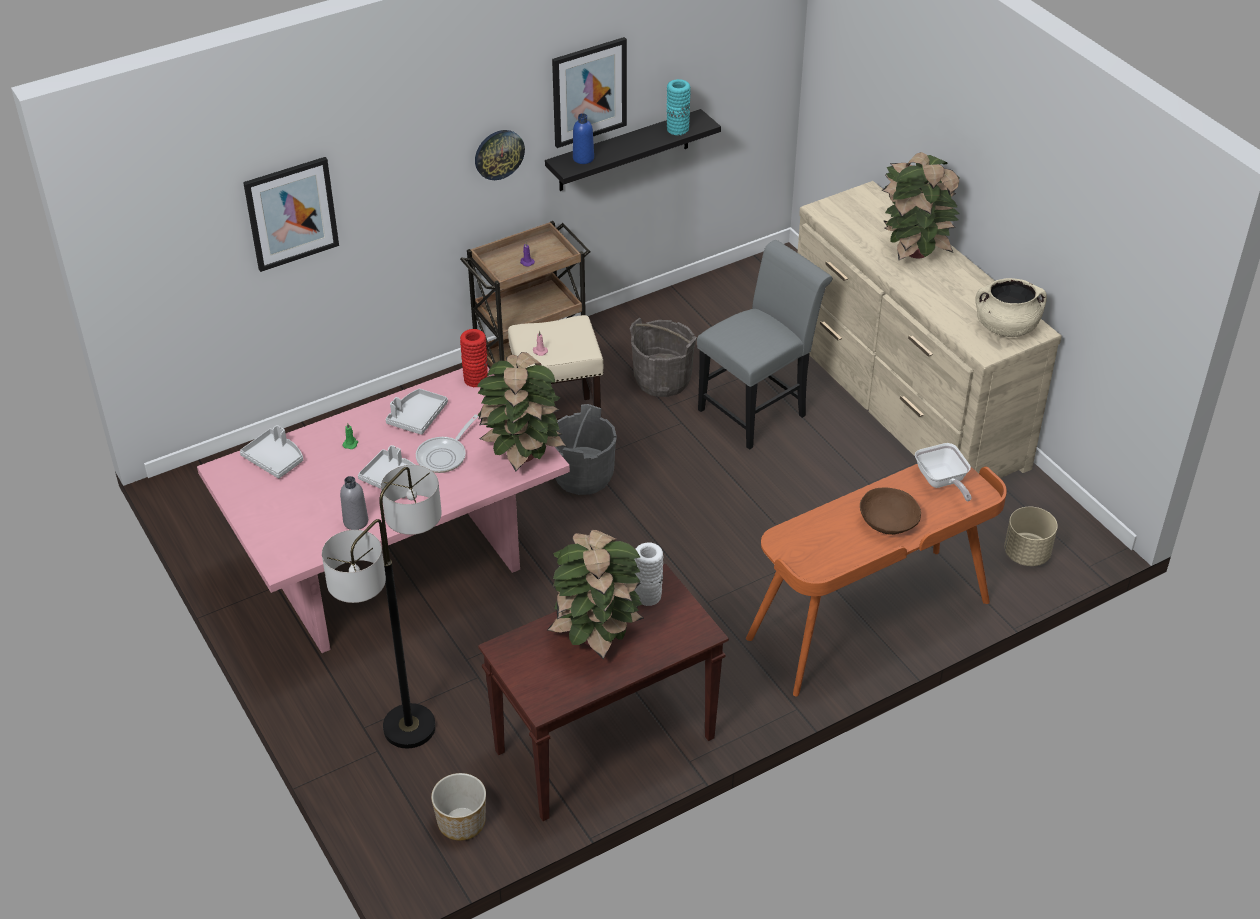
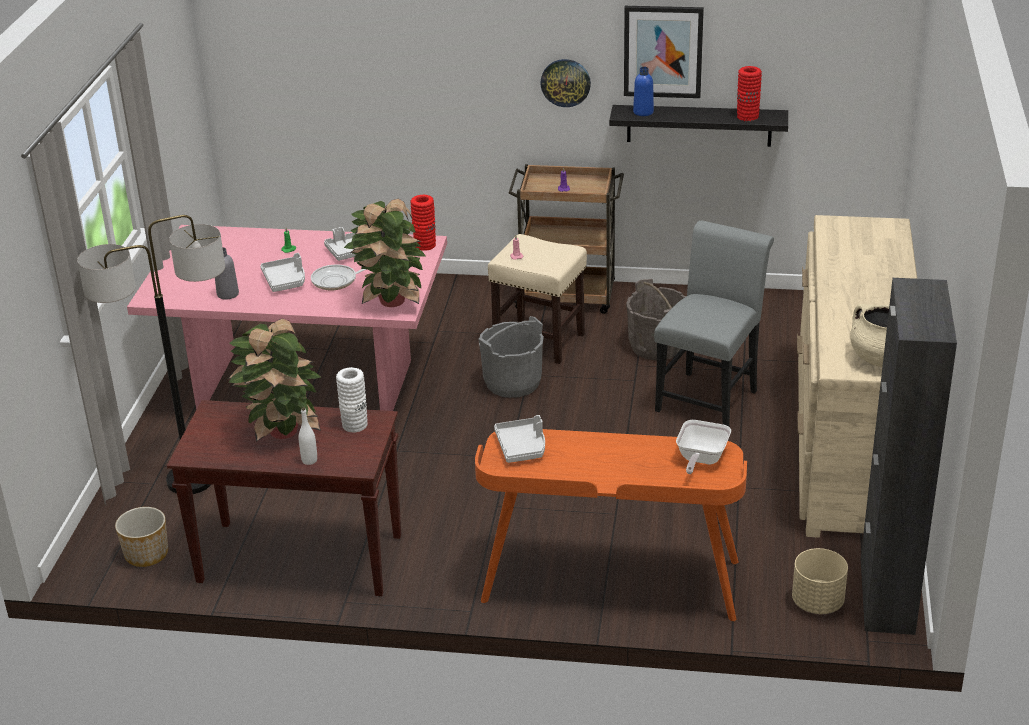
camera: 40 degrees right, 10 degrees down
(275, 459) = (230, 239): grey tray -> grey tray (522, 447)
(291, 213) = (365, 69): picture -> none
(654, 651) = (309, 460): none -> white bottle
(677, 129) = (747, 117): turquoise vase -> red vase
(758, 409) = (710, 397): grey chair -> grey chair turned 60 degrees counterclockwise
(888, 522) = (614, 465): brown bowl -> none
(914, 250) = (875, 276): potted plant -> none
(1064, 522) = (887, 596): none -> black cabinet

